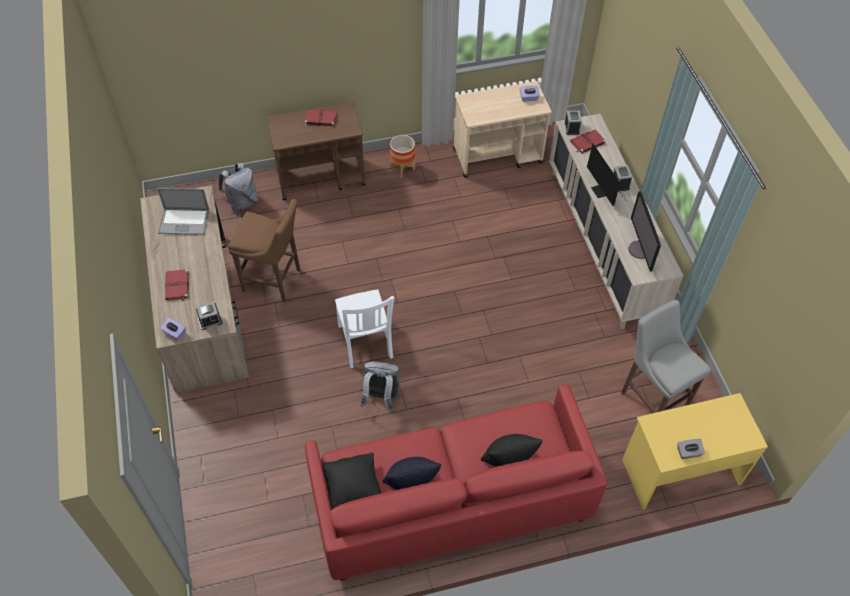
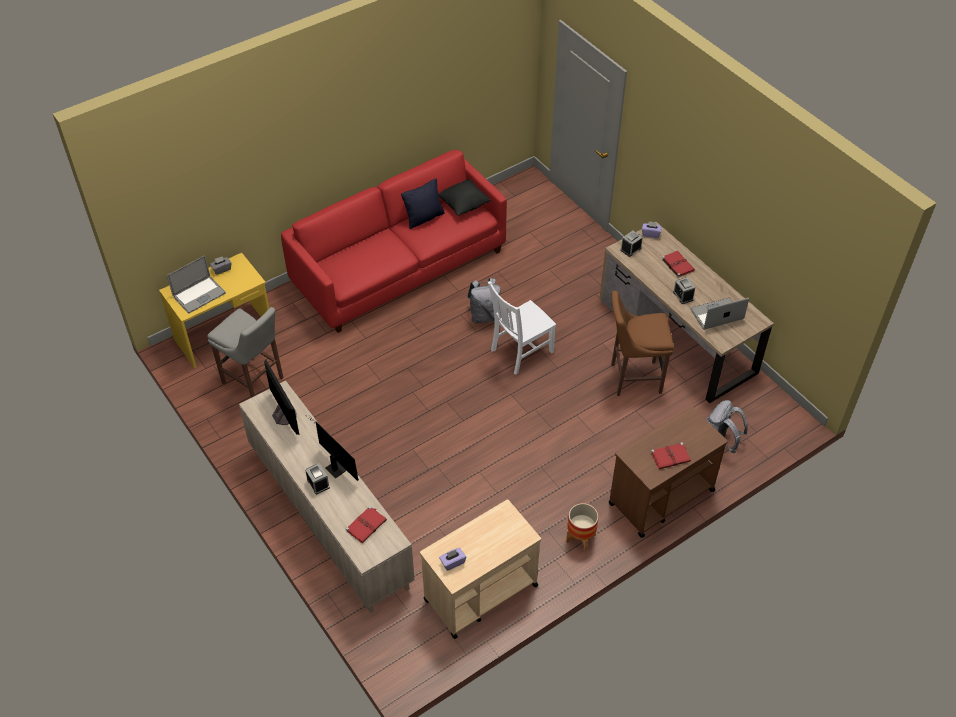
camera: 160 degrees right, 5 degrees down
(365, 343) = (520, 352): white chair -> white chair turned 90 degrees counterclockwise
(508, 460) = (359, 249): black pillow -> none
(572, 128) = (389, 540): alarm clock -> alarm clock (683, 295)
(718, 422) = (199, 295): none -> laptop

